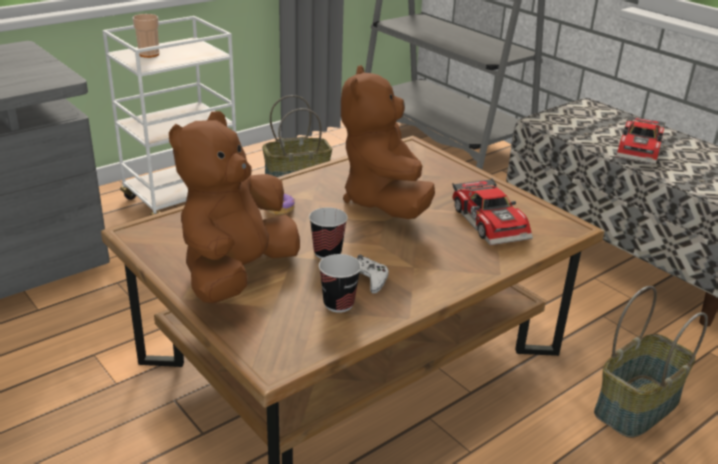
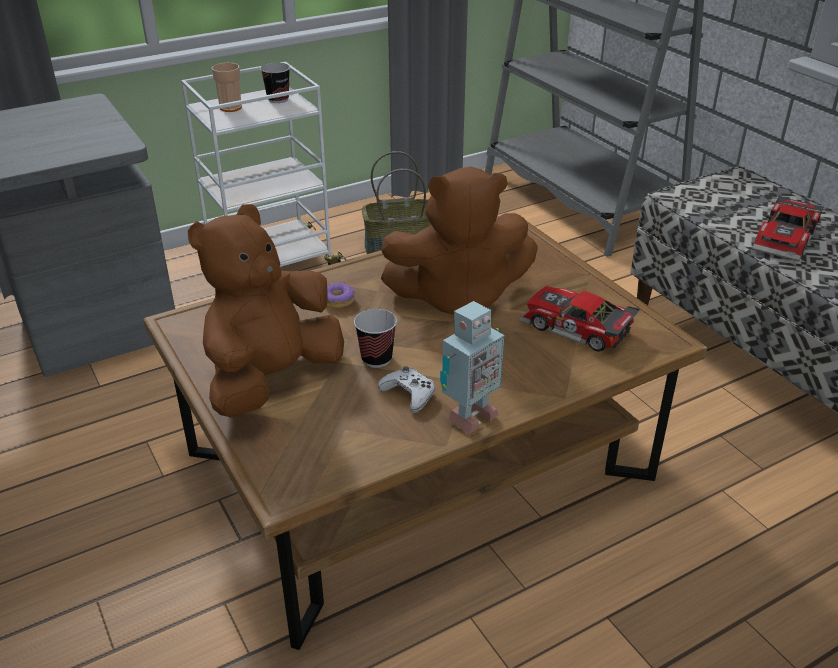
camera: 10 degrees right, 5 degrees up
(338, 304) = (372, 423): cup -> cup (278, 99)
(385, 202) = (458, 297): brown plush toy -> brown plush toy turned 105 degrees counterclockwise
(423, 294) = (469, 417): none -> toy robot
(492, 222) = (575, 329): toy car -> toy car turned 135 degrees clockwise
(637, 408) = (734, 553): basket -> none

